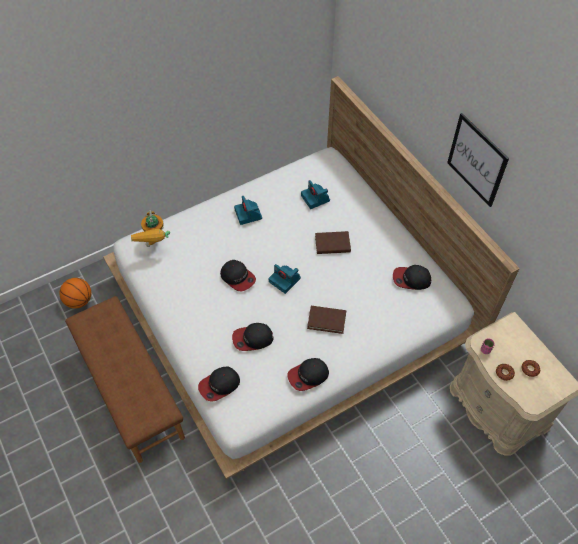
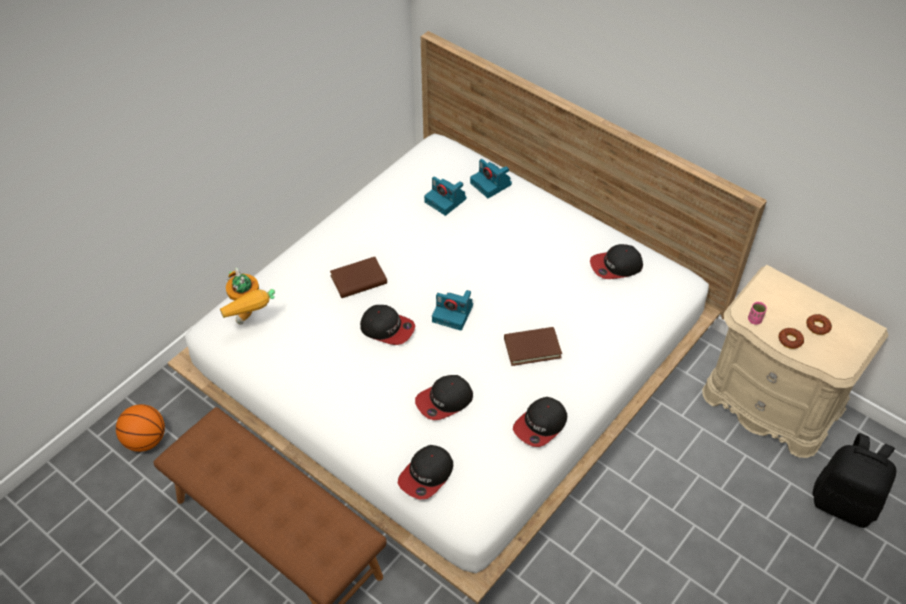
camera: 20 degrees left, 5 degrees down
(248, 214) = (365, 244): camera -> camera (491, 184)
(332, 244) = (495, 251): brown book -> brown book (358, 280)
(477, 160) = (675, 76): picture -> none
(517, 496) = (844, 502): none -> black backpack

